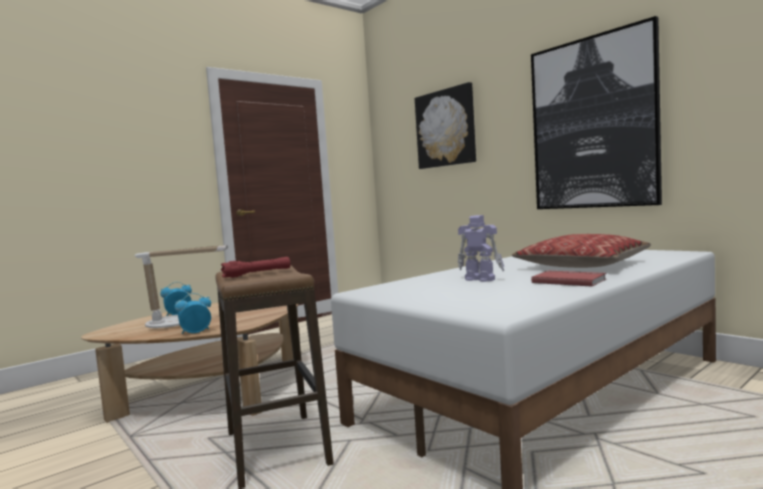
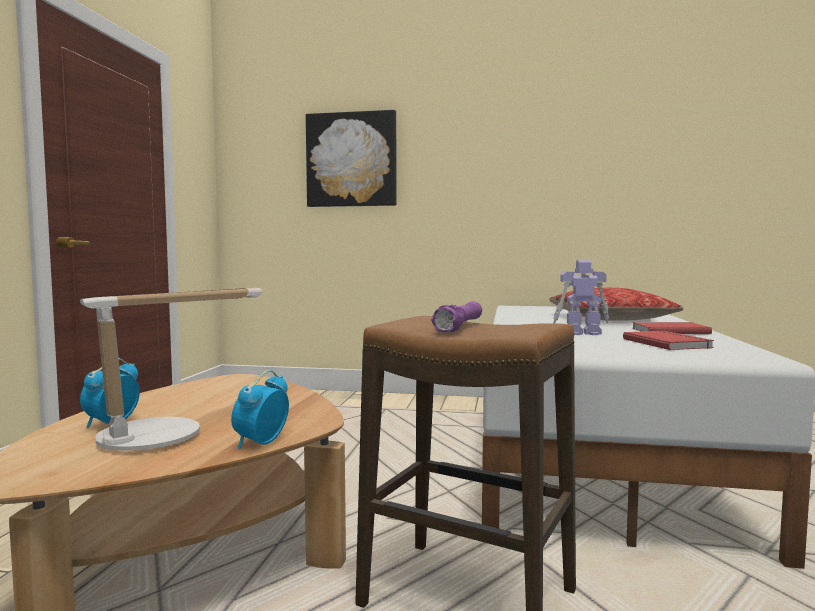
camera: 40 degrees left, 0 degrees up
(257, 273) = (459, 326): red flashlight -> purple flashlight
(499, 293) = (668, 343): none -> red book
(592, 123) = (543, 180): picture -> none

